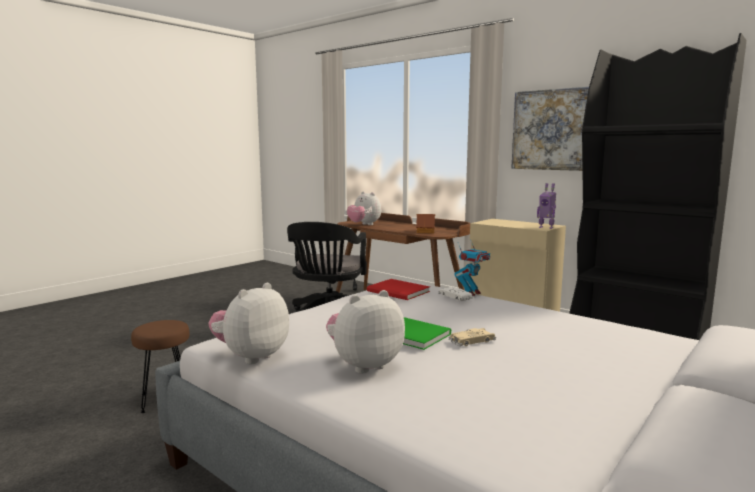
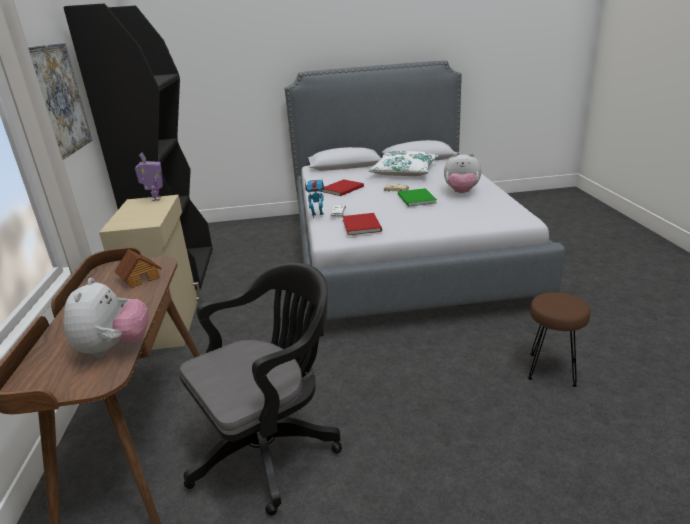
camera: 135 degrees left, 15 degrees up
(251, 356) = (511, 207): plush toy -> none
(548, 325) = (344, 189): none -> red book
(575, 392) = (404, 172): none -> white pillow

